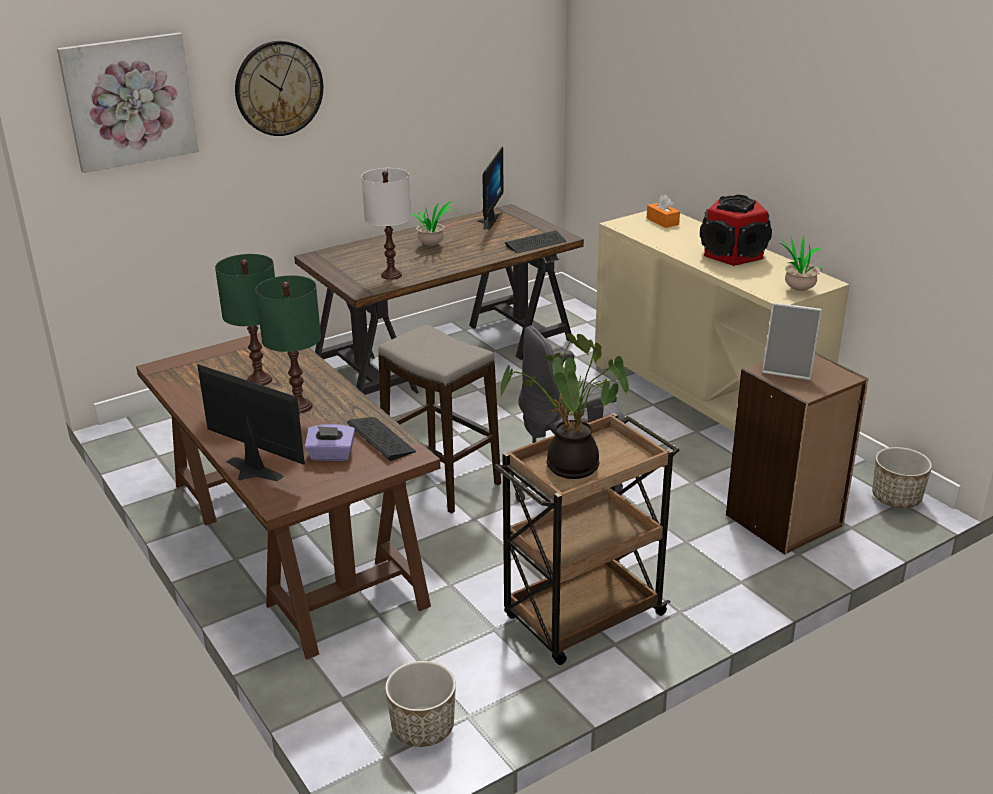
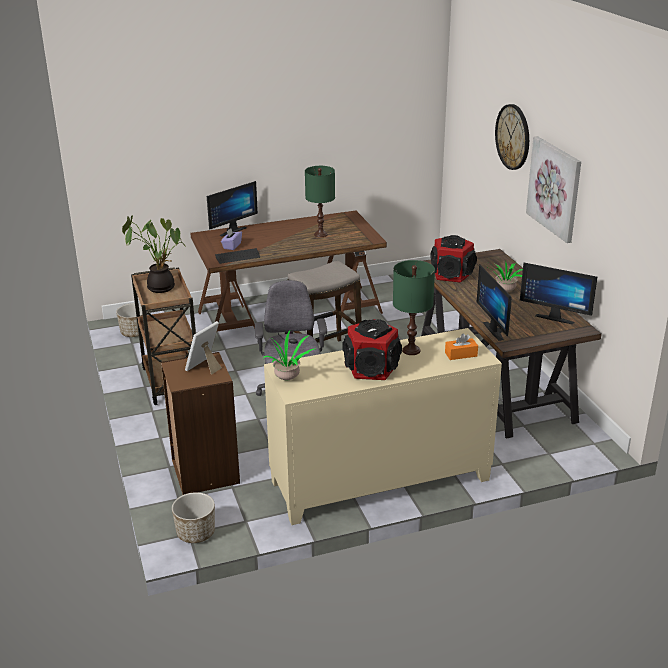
camera: 105 degrees right, 0 degrees up
(129, 101) = (468, 103): picture -> picture (555, 188)
(299, 406) = (285, 241): green table lamp -> green table lamp (411, 350)
(391, 275) = (452, 274): white table lamp -> speaker
(535, 243) = (497, 330): keyboard -> monitor

